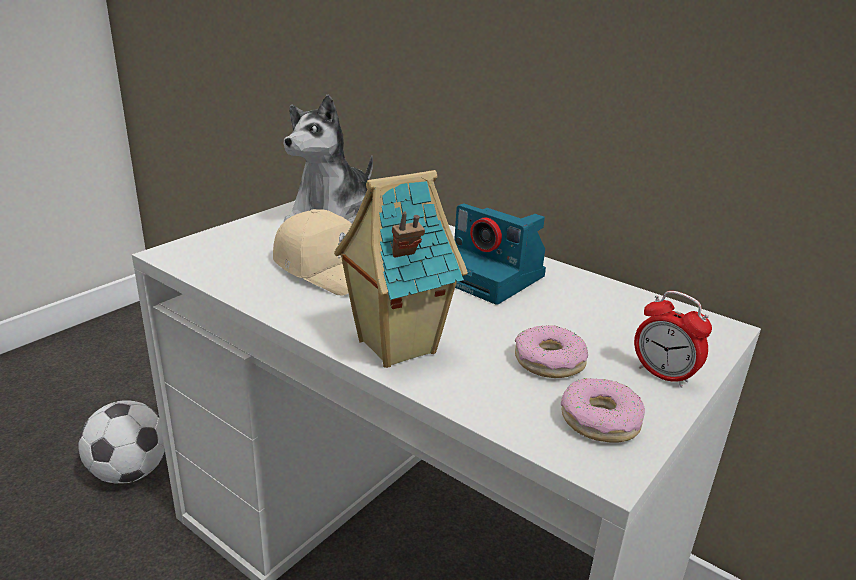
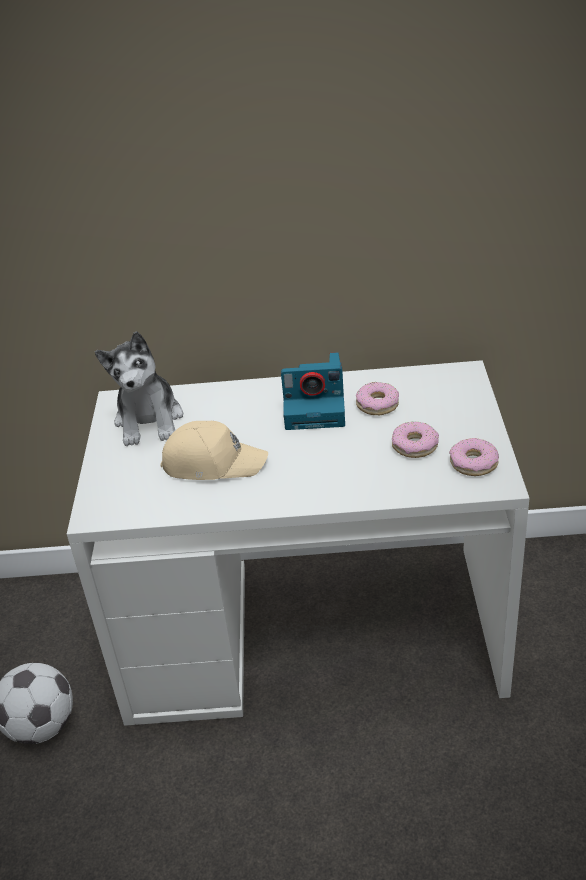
camera: 35 degrees left, 10 degrees up
(394, 346) = (332, 487): toy house -> none
(562, 305) = (377, 404): none -> donut
(663, 375) = (471, 420): alarm clock -> none

